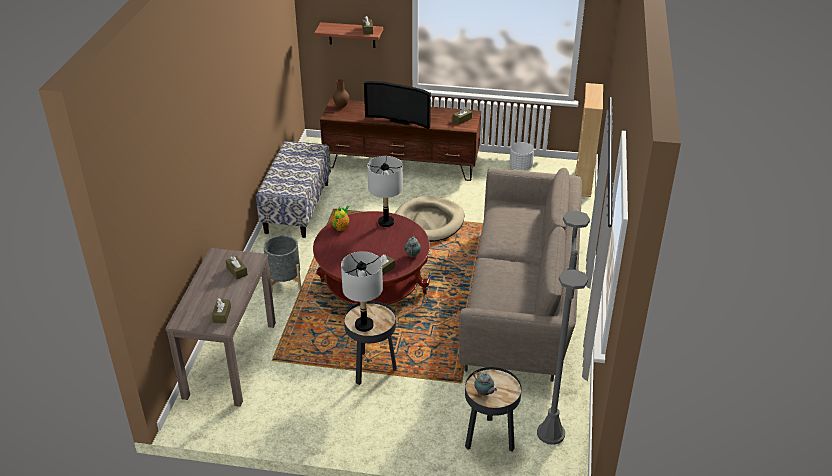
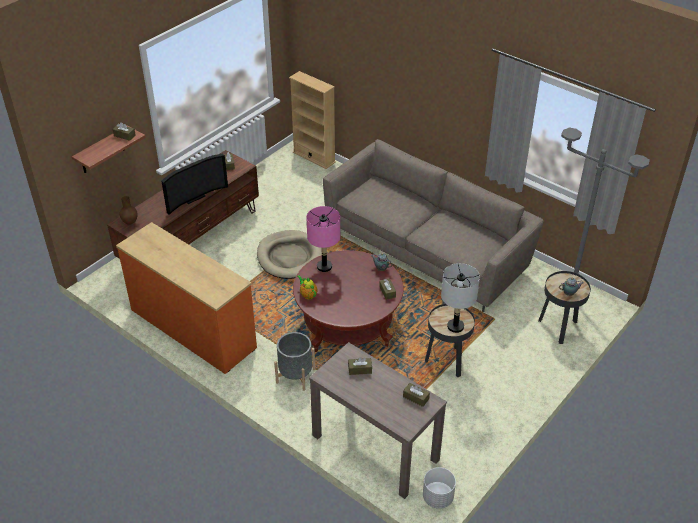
camera: 60 degrees left, 5 degrees up
(297, 207) = (192, 329): bench -> orange dresser
(386, 222) = (324, 266): grey table lamp -> pink table lamp
(521, 167) = (263, 177): white planter -> white planter (437, 497)

